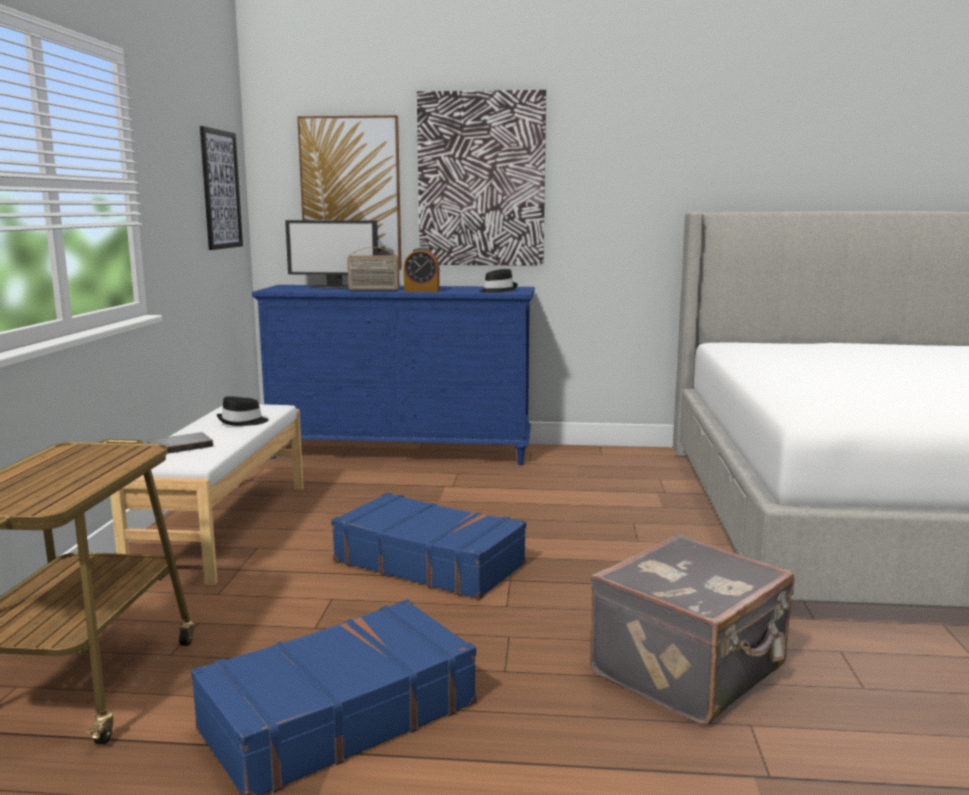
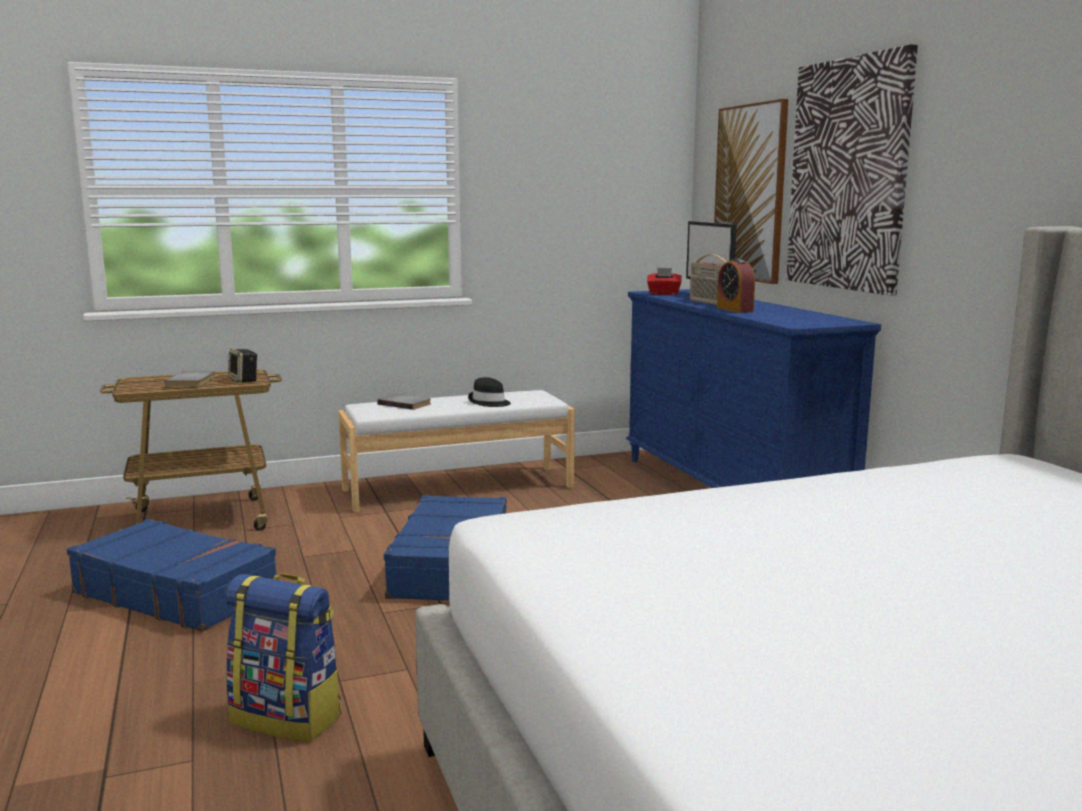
camera: 65 degrees right, 0 degrees up
(68, 473) = (193, 381): none -> grey book
(112, 454) = (244, 380): none -> speaker
(221, 189) = (625, 190): picture -> none
(293, 289) = (663, 294): none -> red tissue box
(497, 290) = (796, 320): black hat -> none
(691, 672) = (288, 718): grey suitcase -> backpack

